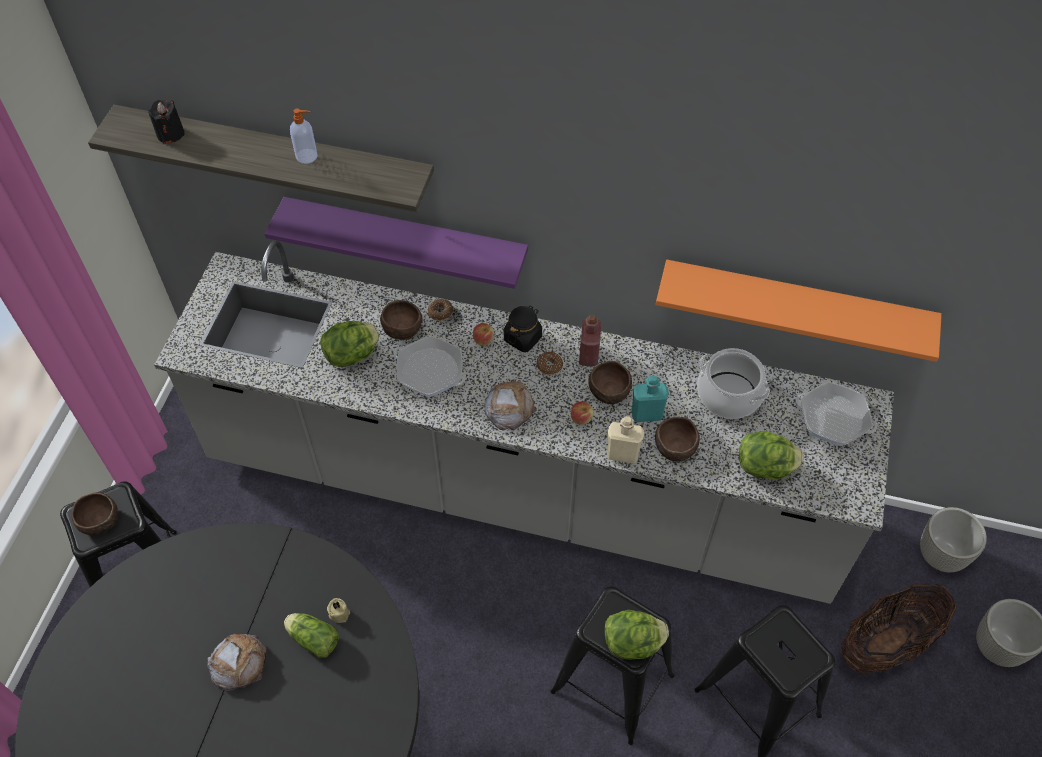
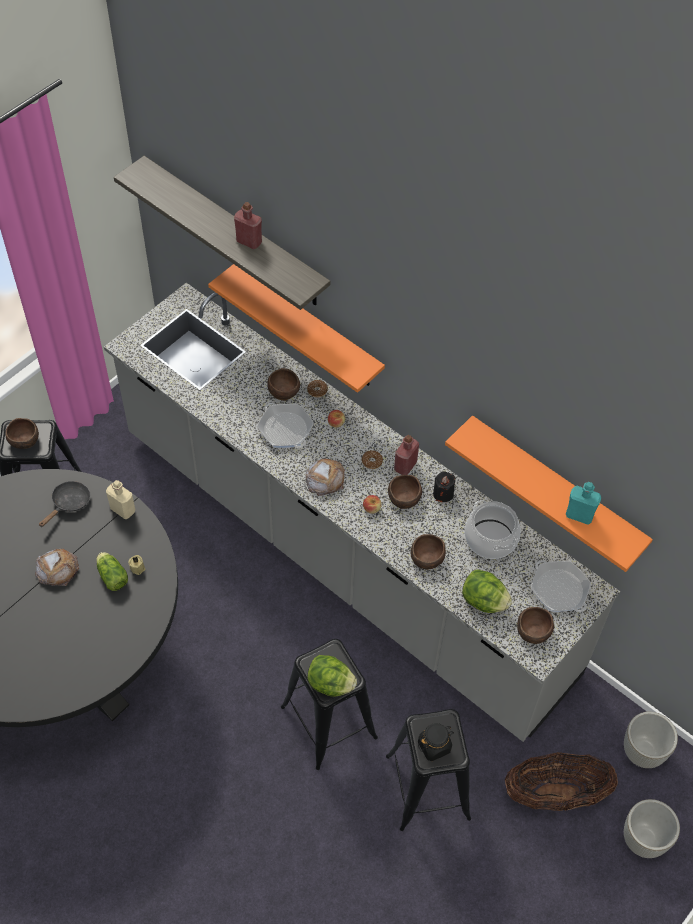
camera: 25 degrees right, 0 degrees up
(170, 134) = (168, 191): black candle -> black candle (443, 494)
(208, 573) = (69, 503): none -> black frying pan
(307, 156) = (249, 241): soap dispenser -> red bottle
(352, 355) = (238, 395): lettuce -> none
(406, 240) = (308, 327): purple shelf -> orange shelf
(523, 338) = (365, 433): black jar -> black jar (434, 746)
(622, 454) = (385, 546): beige bottle -> beige bottle (123, 510)
(647, 414) = (421, 526): turquoise bottle -> turquoise bottle (579, 515)
(836, 477) = (533, 631): none -> brown bowl

